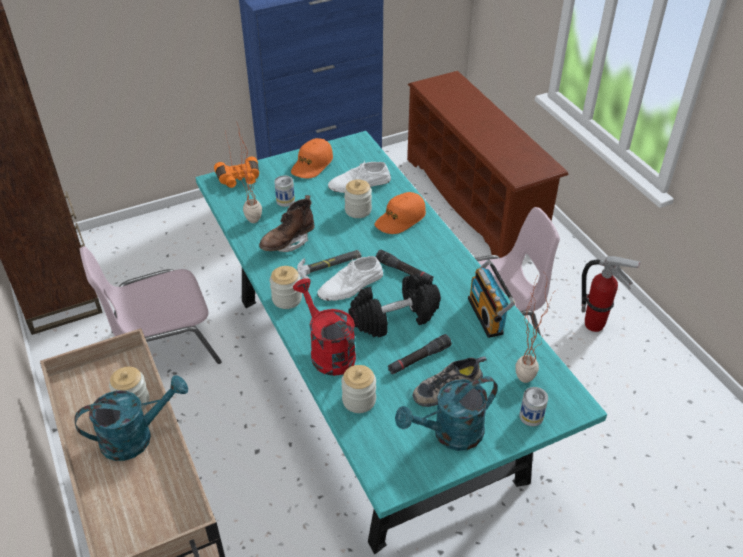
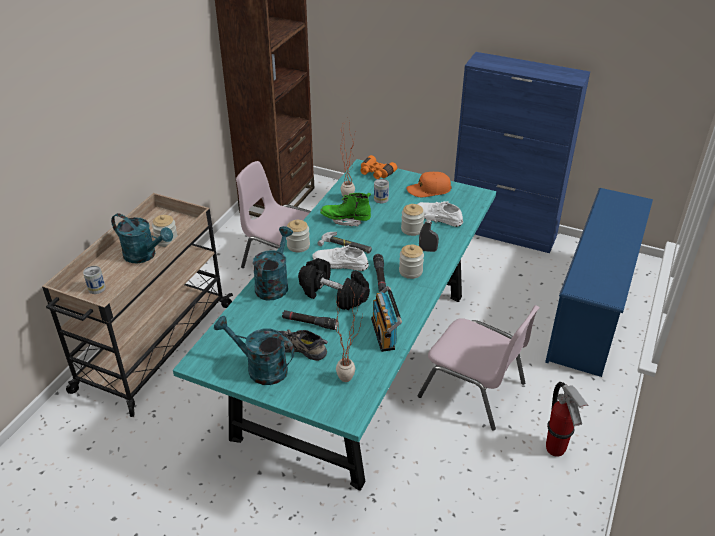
camera: 50 degrees right, 5 degrees down
(288, 242) = (346, 220): brown boot -> green boot
(328, 351) = (274, 284): red watering can -> turquoise watering can
(359, 400) = (248, 316): jar -> jar (410, 271)
(400, 219) = (428, 250): orange cap -> grey spray bottle
(475, 201) = (592, 312): brown shoe rack -> blue shoe rack
(488, 315) = (385, 334): radio -> radio turned 45 degrees counterclockwise
(531, 416) = (315, 398): can -> can (96, 288)

